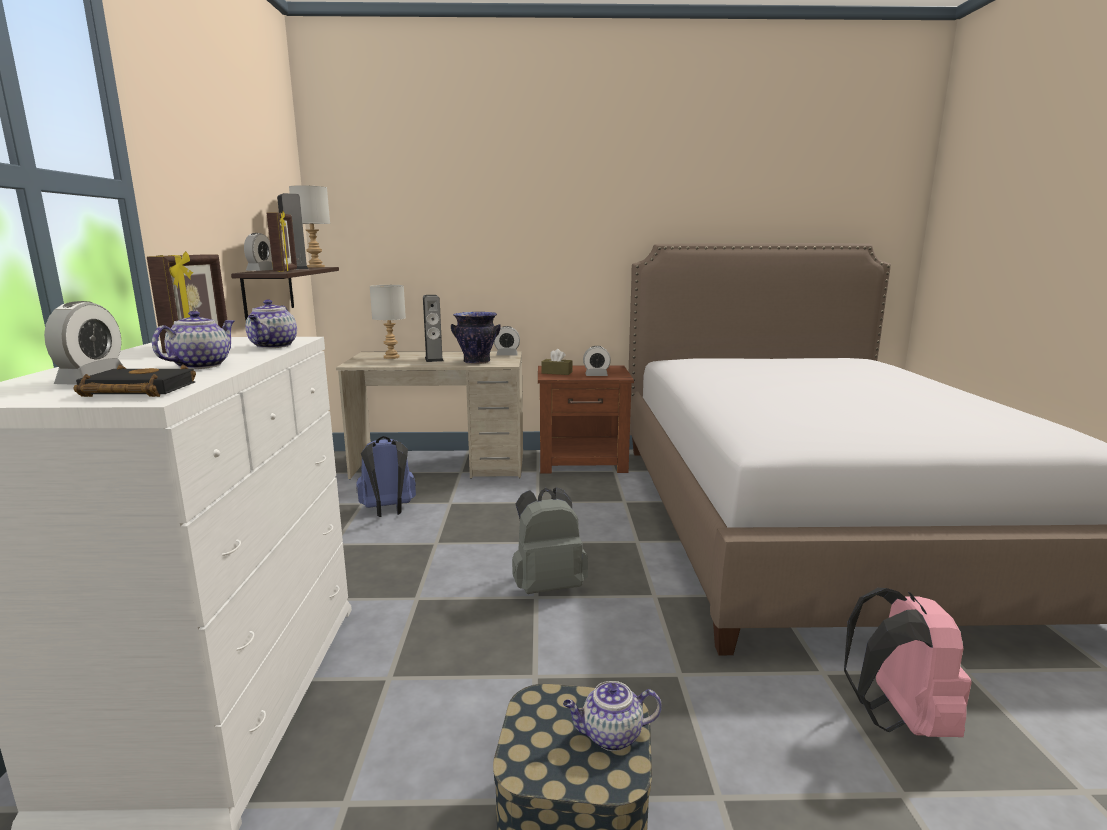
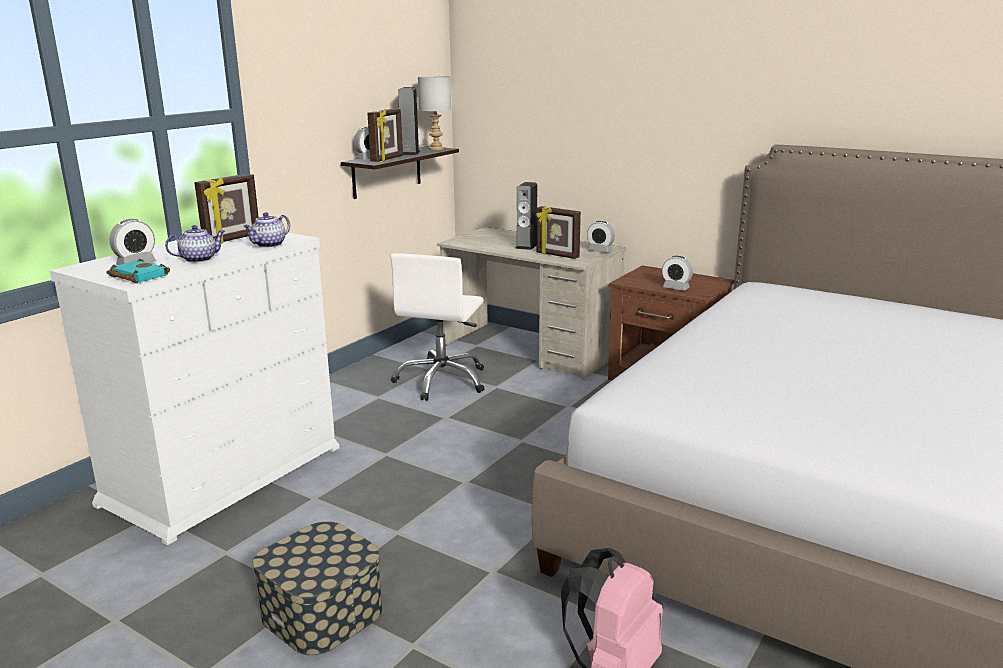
camera: 35 degrees right, 5 degrees up
(134, 391) = (136, 276): black book -> turquoise book
(388, 511) = (442, 381): blue backpack -> white office chair
(392, 357) = (497, 238): grey table lamp -> none
(477, 362) = (557, 255): vase -> picture frame
(547, 586) = (484, 477): grey backpack -> none
(557, 372) = (643, 277): brown tissue box -> none
(610, 736) = (334, 564): teapot -> none

